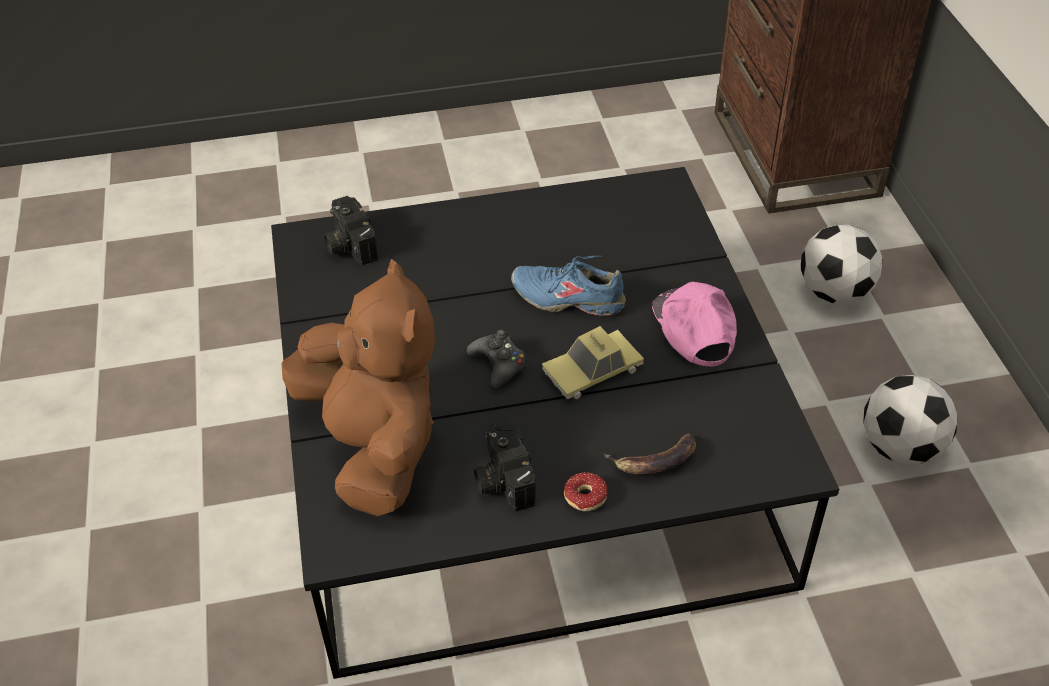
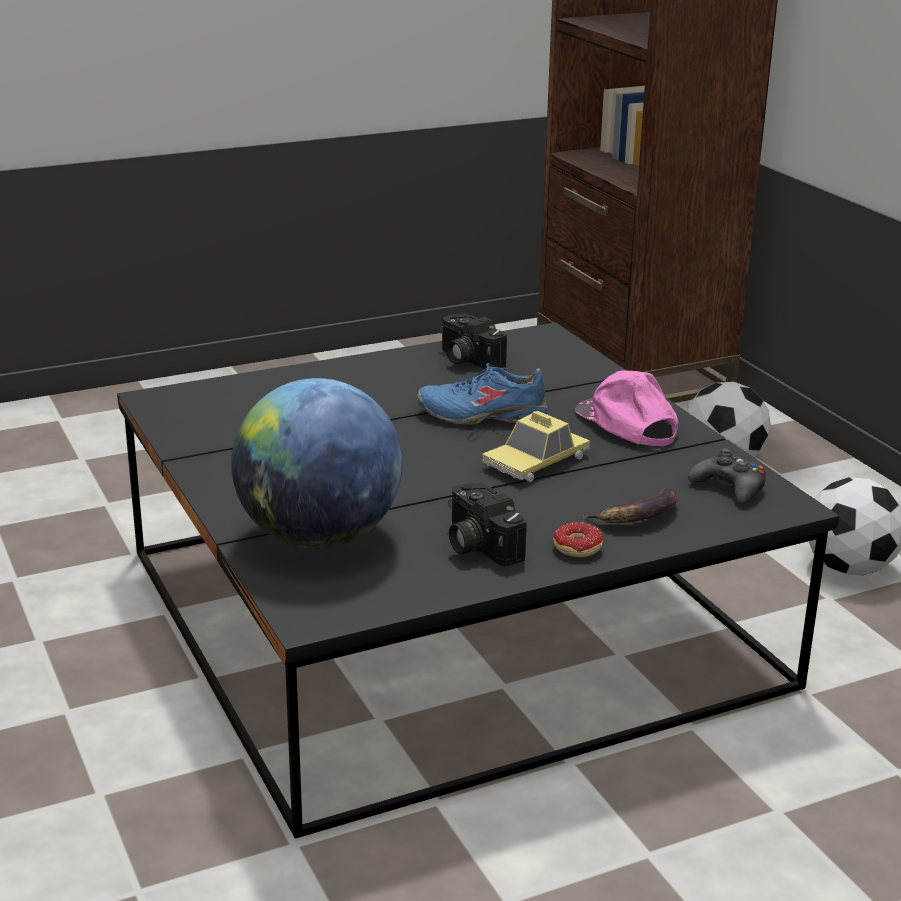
camera: 15 degrees left, 20 degrees down
(348, 244) = (215, 399): camera -> camera (466, 359)
(374, 447) = (319, 537): brown plush toy -> globe
(499, 364) = (431, 466): black game controller -> black game controller (729, 487)

